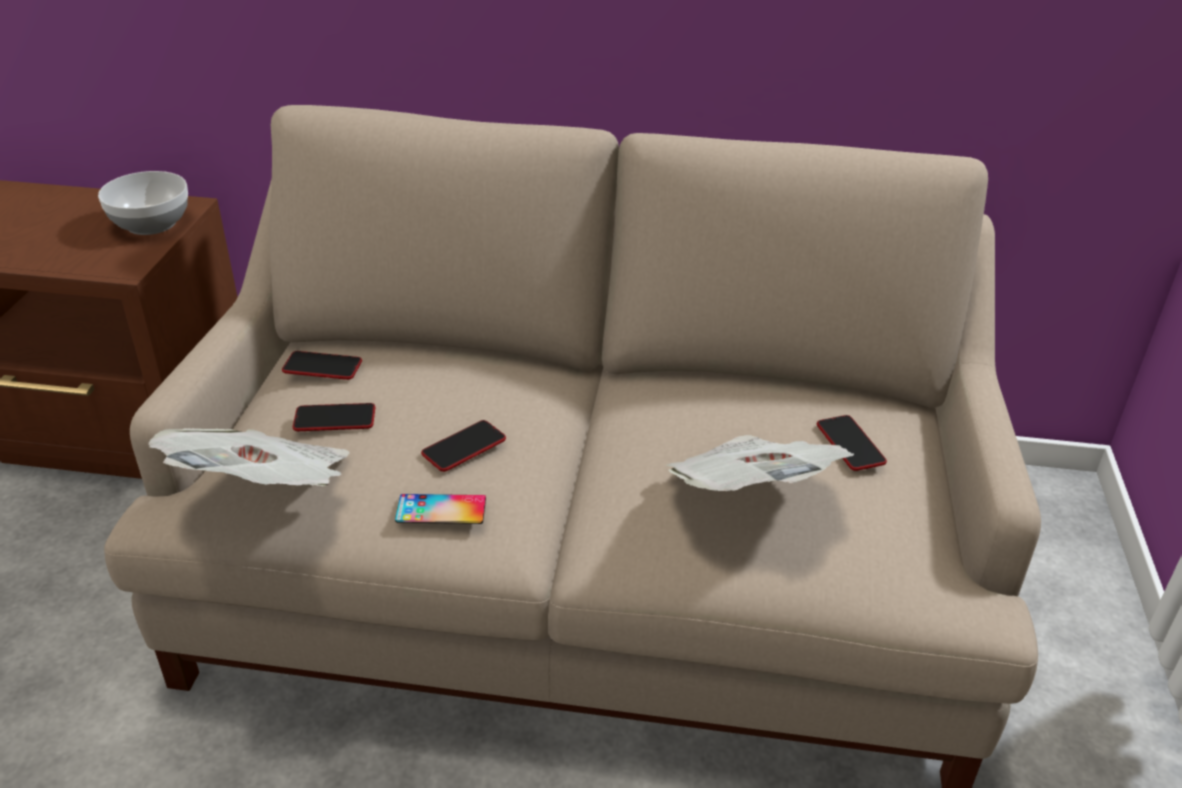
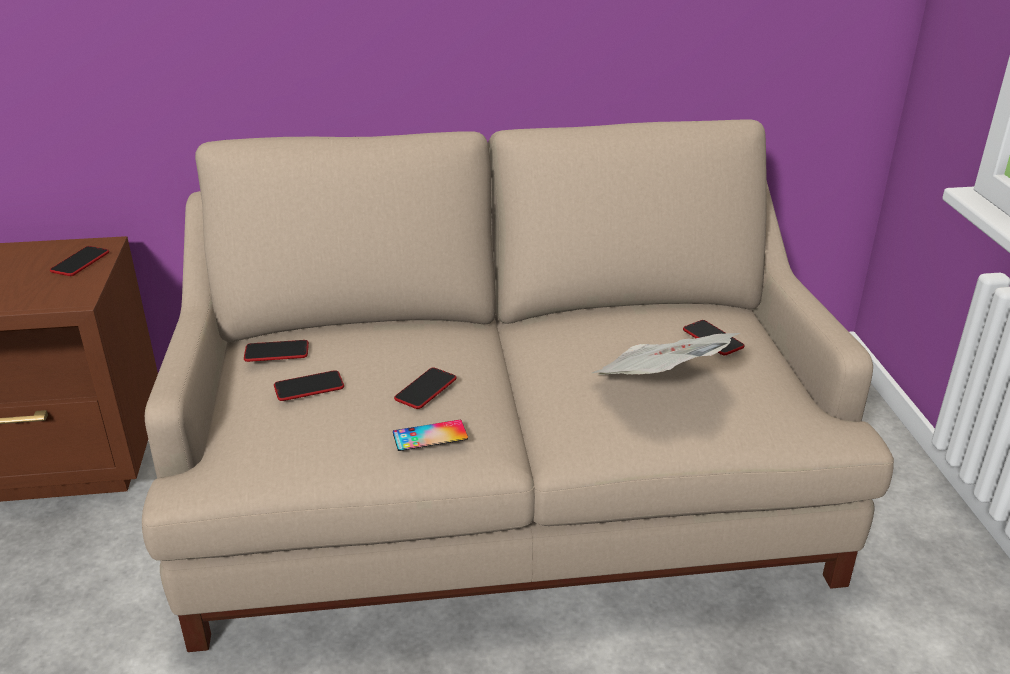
camera: 15 degrees left, 5 degrees down
(152, 223) = (80, 262): bowl -> phone
(267, 491) = (280, 448): newspaper -> none

